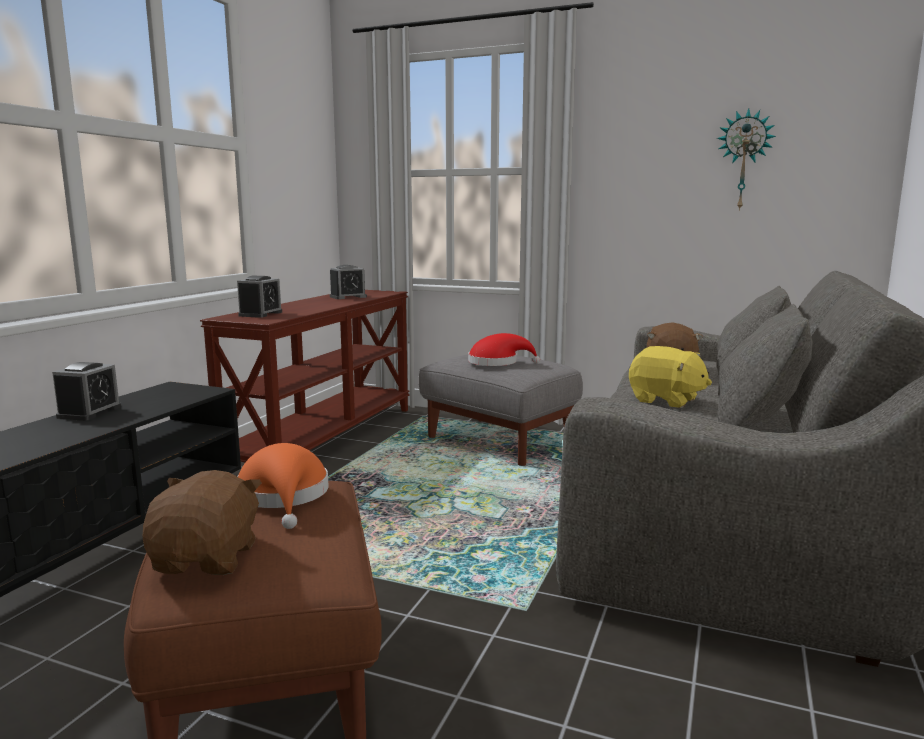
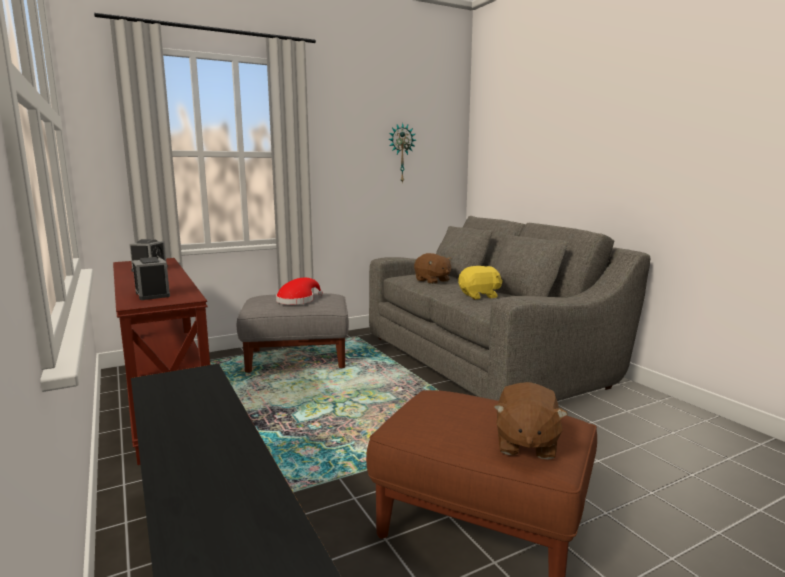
camera: 50 degrees left, 0 degrees up
(89, 412) = (165, 421): alarm clock -> none
(208, 559) = (525, 444): brown plush toy -> brown plush toy turned 120 degrees counterclockwise
(284, 496) = (453, 404): orange hat -> none

